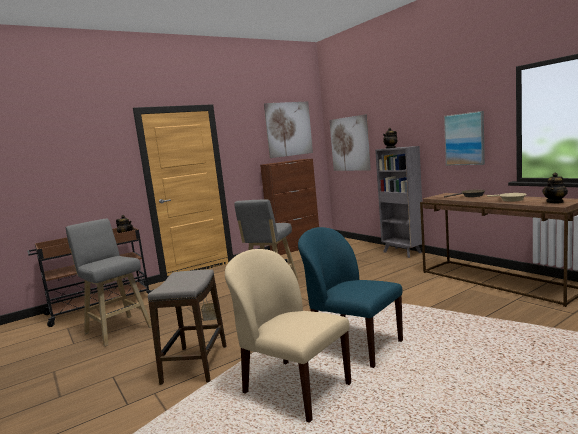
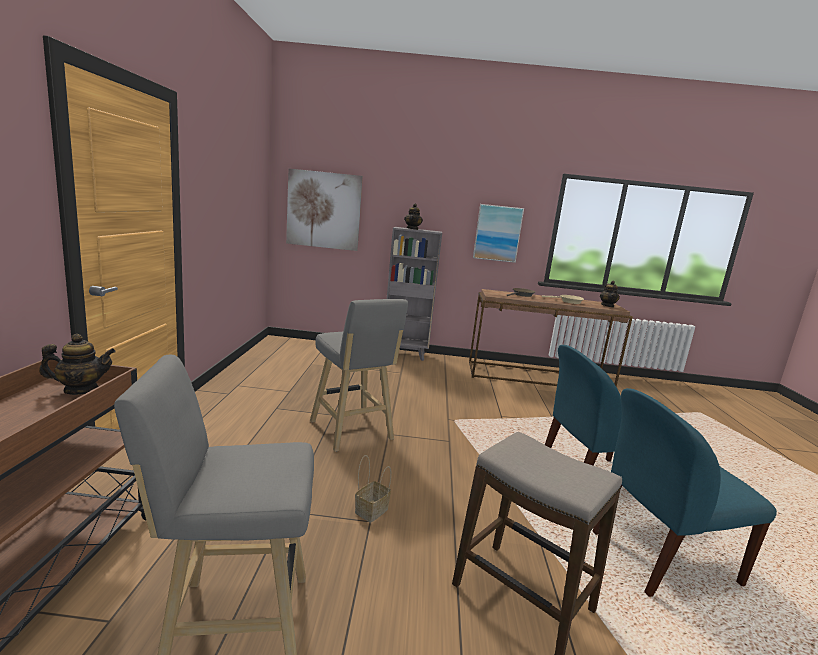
camera: 55 degrees left, 5 degrees up
(288, 129) = (246, 170): picture -> none
(294, 388) = (660, 557): beige chair -> blue chair
(296, 248) = (253, 361): brown cabinet -> none

